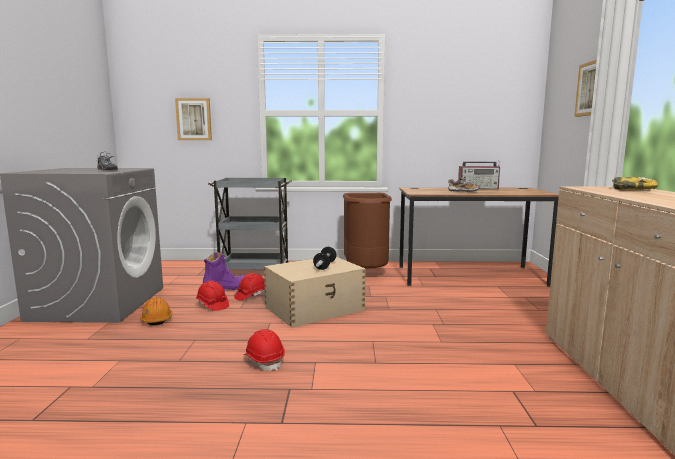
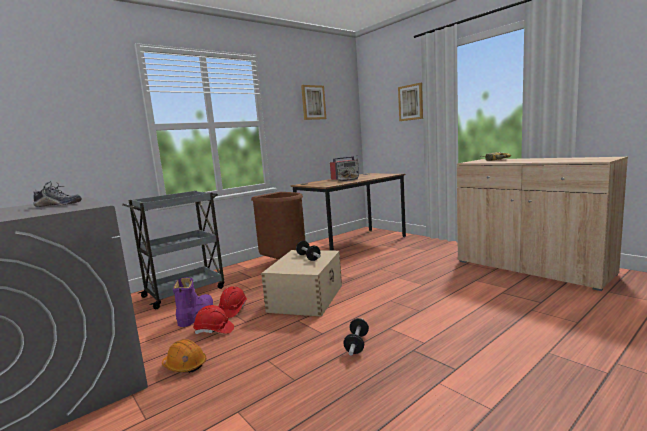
camera: 40 degrees left, 0 degrees up
(194, 119) = (65, 137): picture -> picture (313, 102)
(264, 360) = (357, 344): red hard hat -> dumbbell

